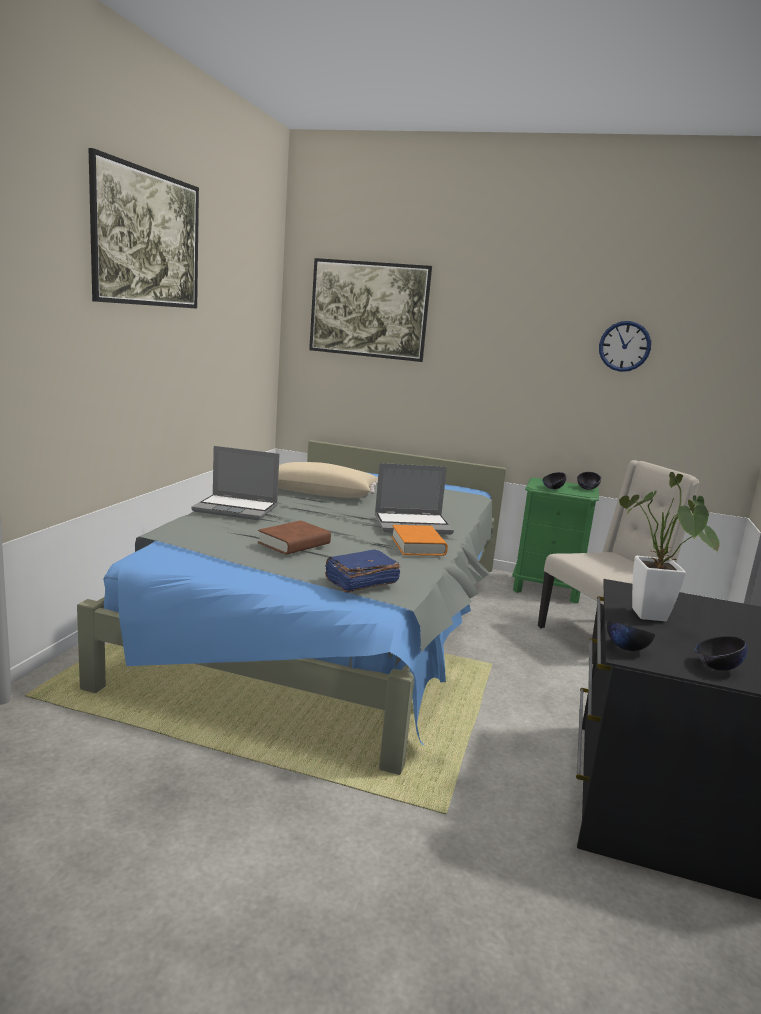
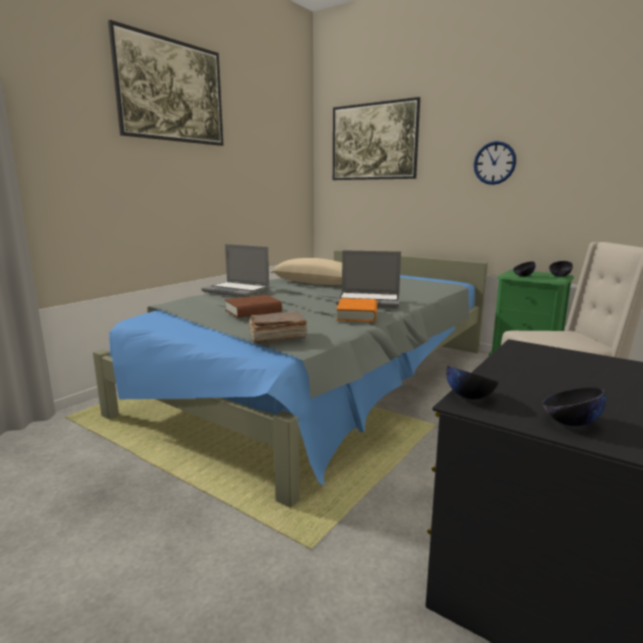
camera: 20 degrees right, 0 degrees up
(360, 582) = (276, 337): blue book -> brown book
(624, 346) = (596, 140): wall clock -> wall clock (494, 163)
(651, 619) = (528, 373): potted plant -> none

